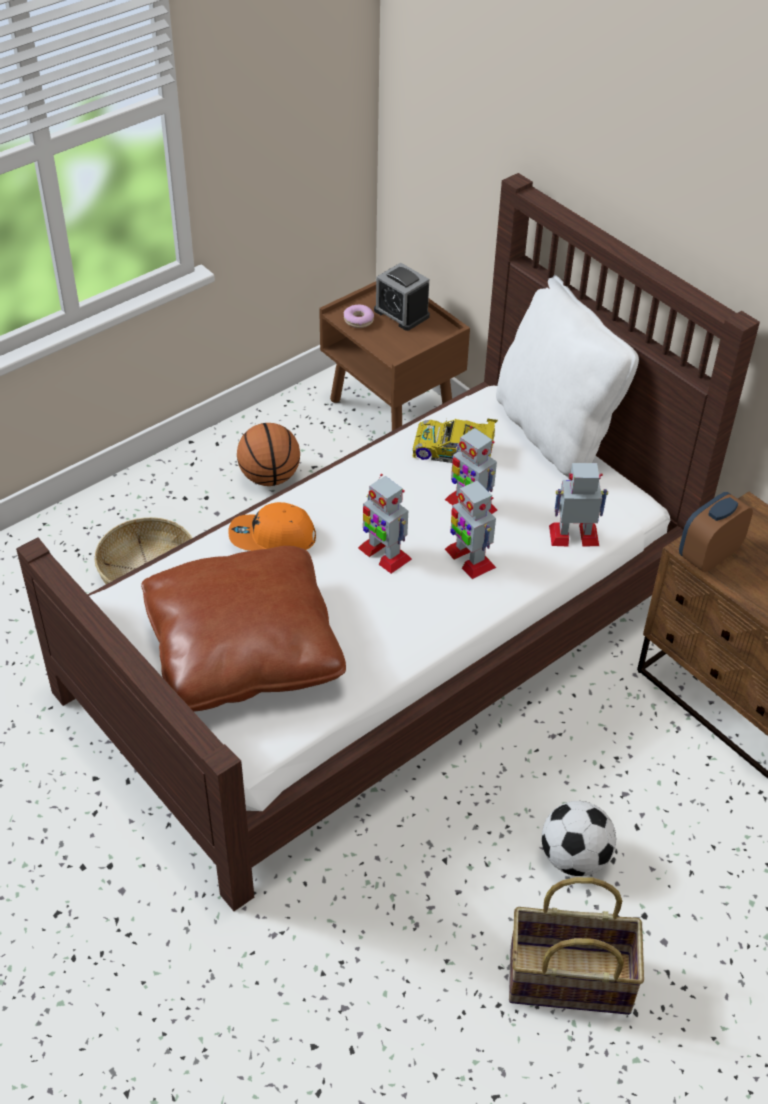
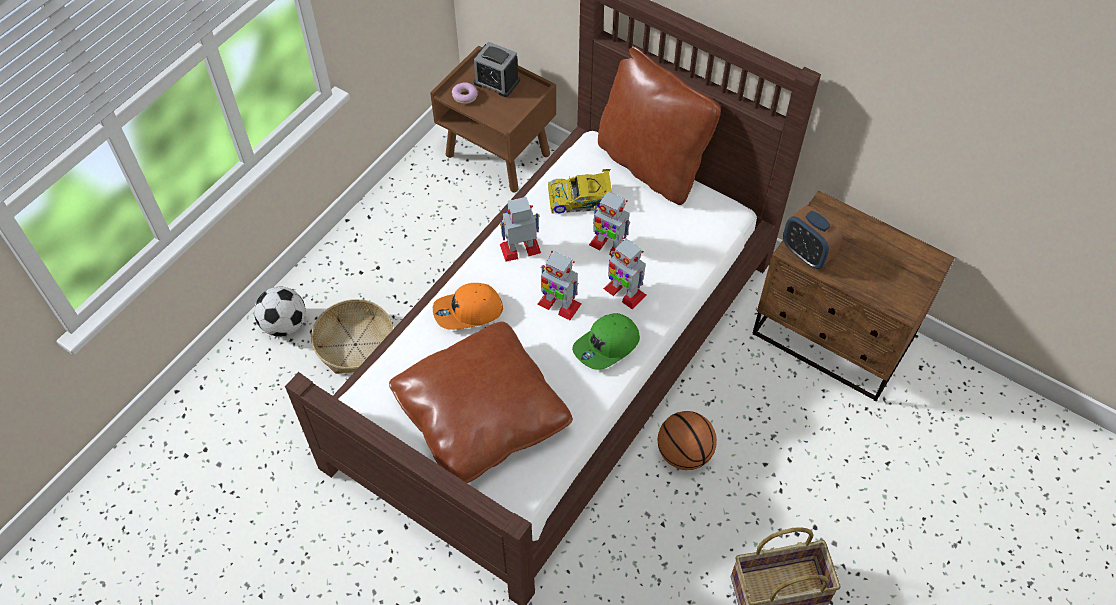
camera: 15 degrees left, 10 degrees up
(270, 477) = (422, 237): basketball -> basketball (684, 453)
(425, 611) = (607, 346): none -> green cap
(555, 433) = (651, 164): white pillow -> brown pillow
(574, 535) = (695, 252): toy robot -> toy robot (520, 248)
(574, 858) = (753, 496): football -> football (285, 325)
(708, 556) = (806, 253): alarm clock -> alarm clock turned 75 degrees counterclockwise

